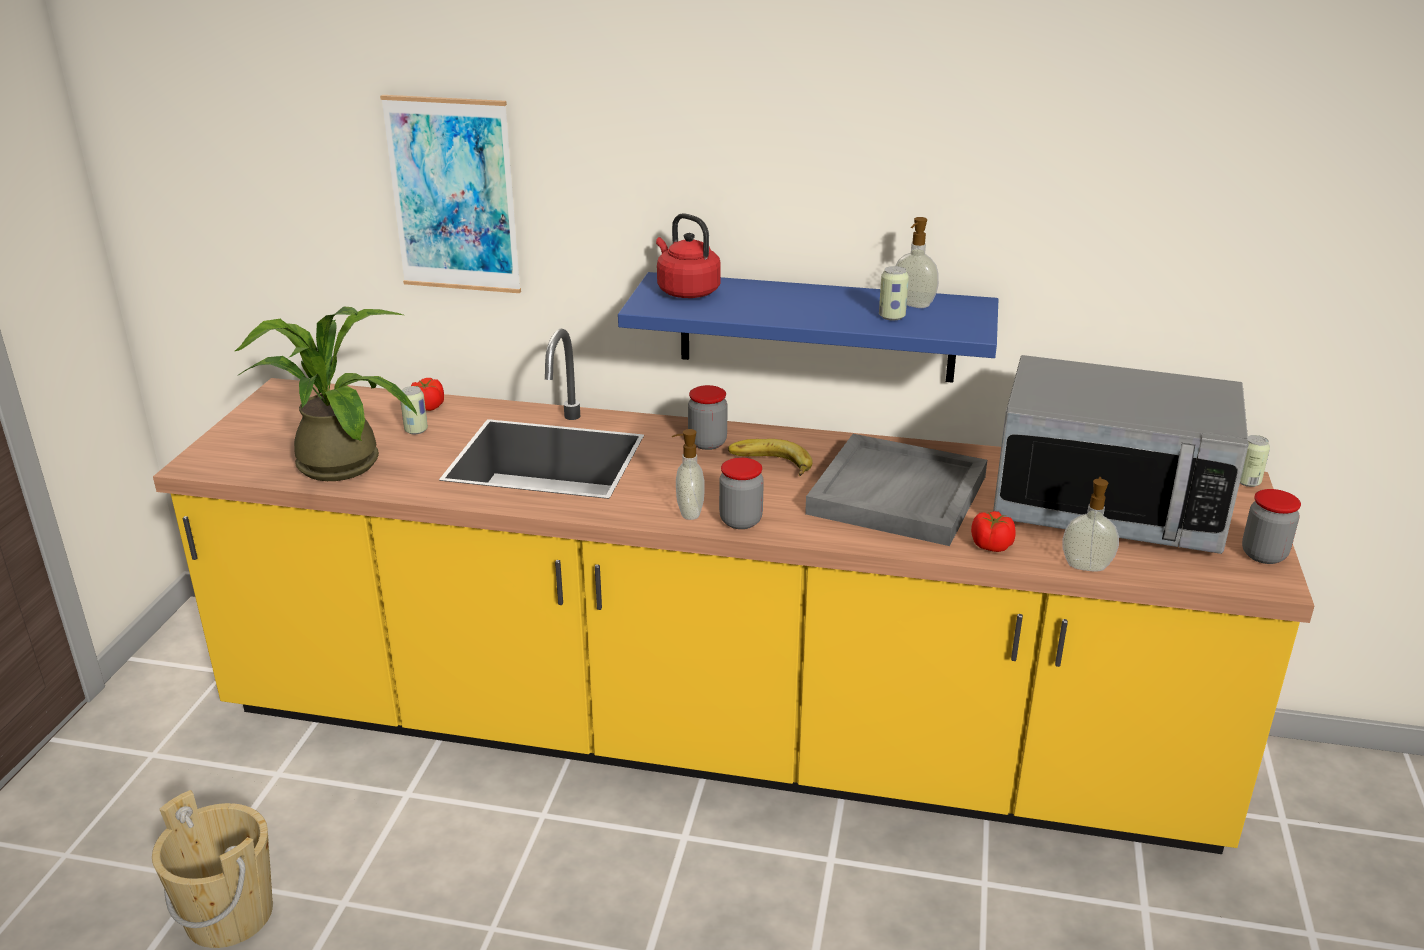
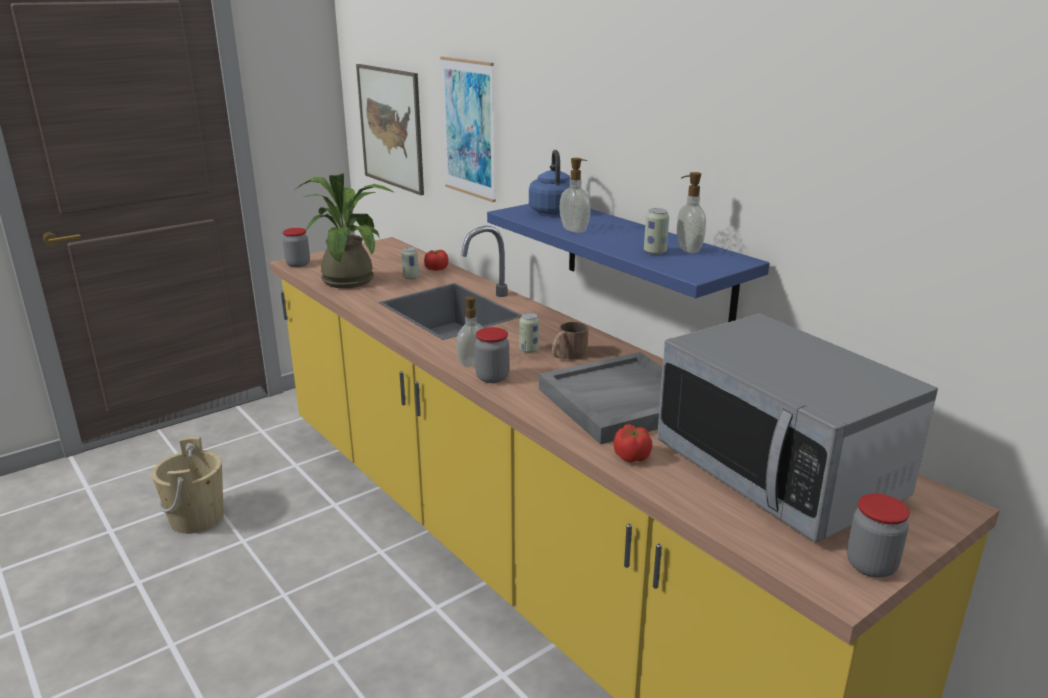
camera: 40 degrees right, 5 degrees down
(245, 209) = (391, 128): none -> picture
(686, 291) = (552, 210): red kettle -> blue kettle
(707, 443) = (552, 331): jar -> jar (298, 264)
(769, 465) = (567, 355): banana -> brown mug
(1086, 565) = (683, 500): soap dispenser -> soap dispenser (575, 230)
(1247, 482) = (959, 508): can -> can (529, 349)

